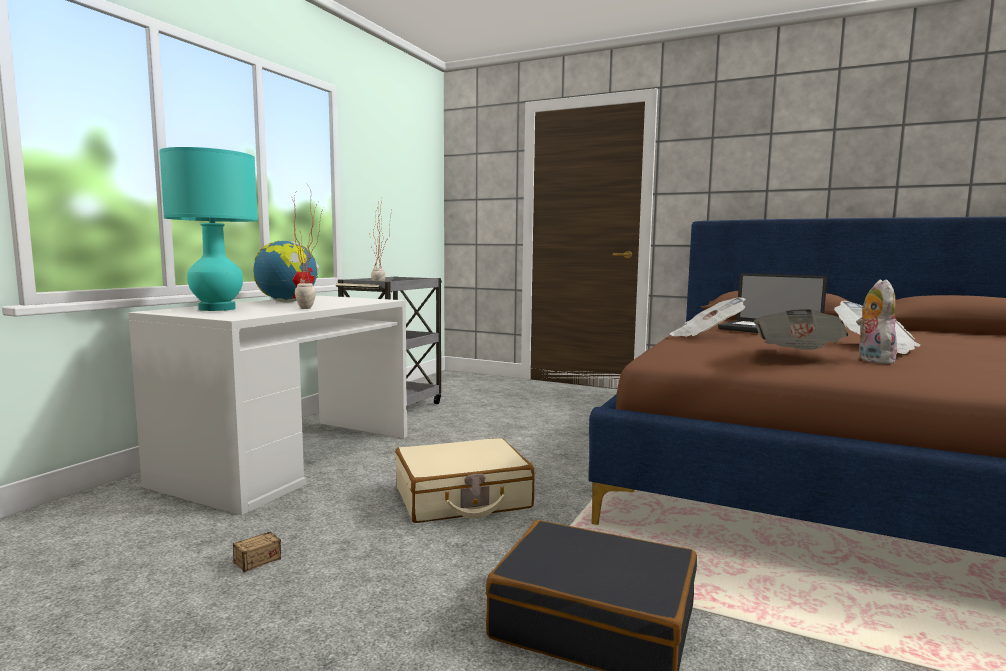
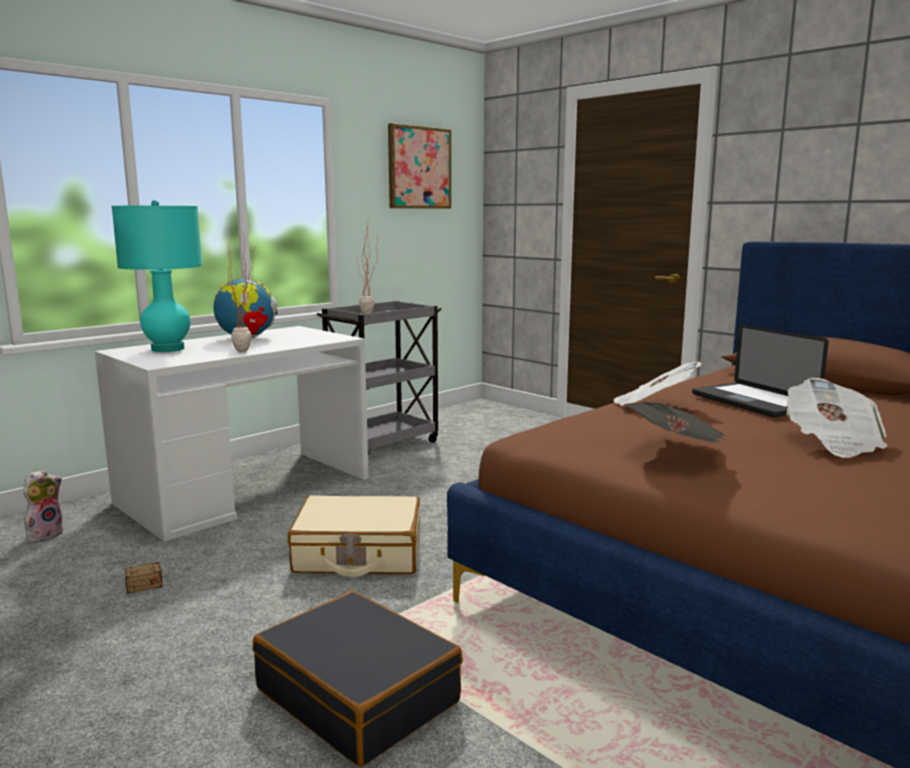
camera: 20 degrees right, 5 degrees up
(401, 161) = (419, 168): none -> picture
(872, 360) = (779, 464): plush toy -> plush toy (45, 534)

